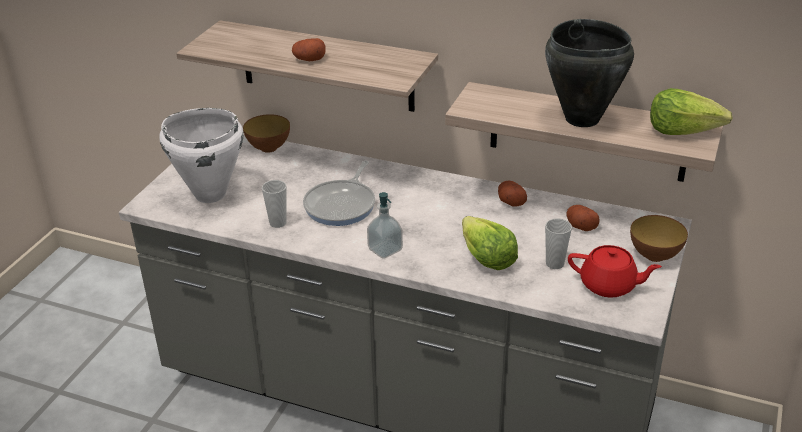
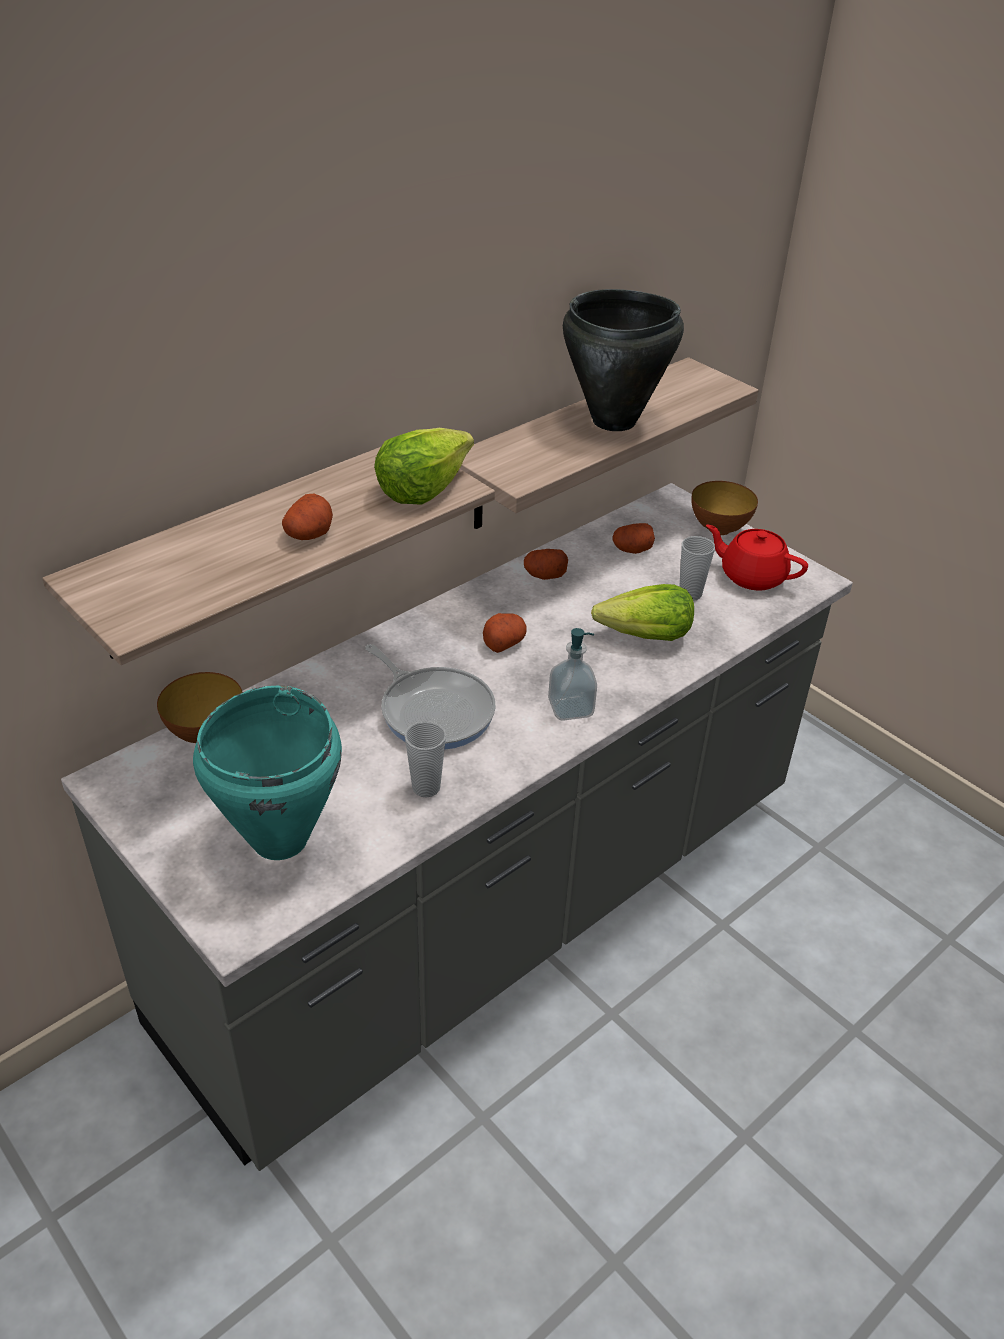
camera: 65 degrees left, 5 degrees up
(209, 194) = (278, 840): white cooking pot -> turquoise cooking pot
(425, 208) = (503, 642): none -> potato
(609, 285) = (751, 576): red teapot -> red teapot turned 105 degrees counterclockwise
(683, 130) = (688, 380): lettuce -> lettuce (422, 488)

